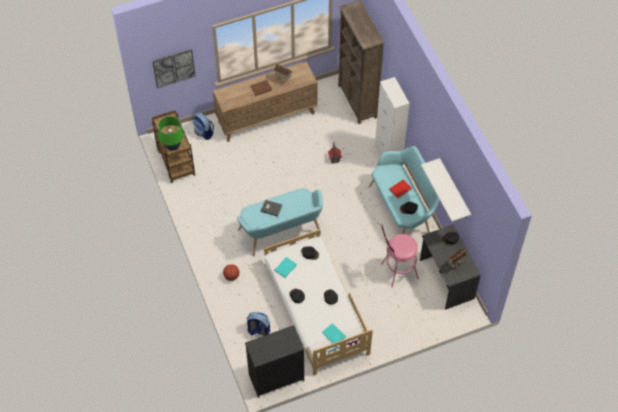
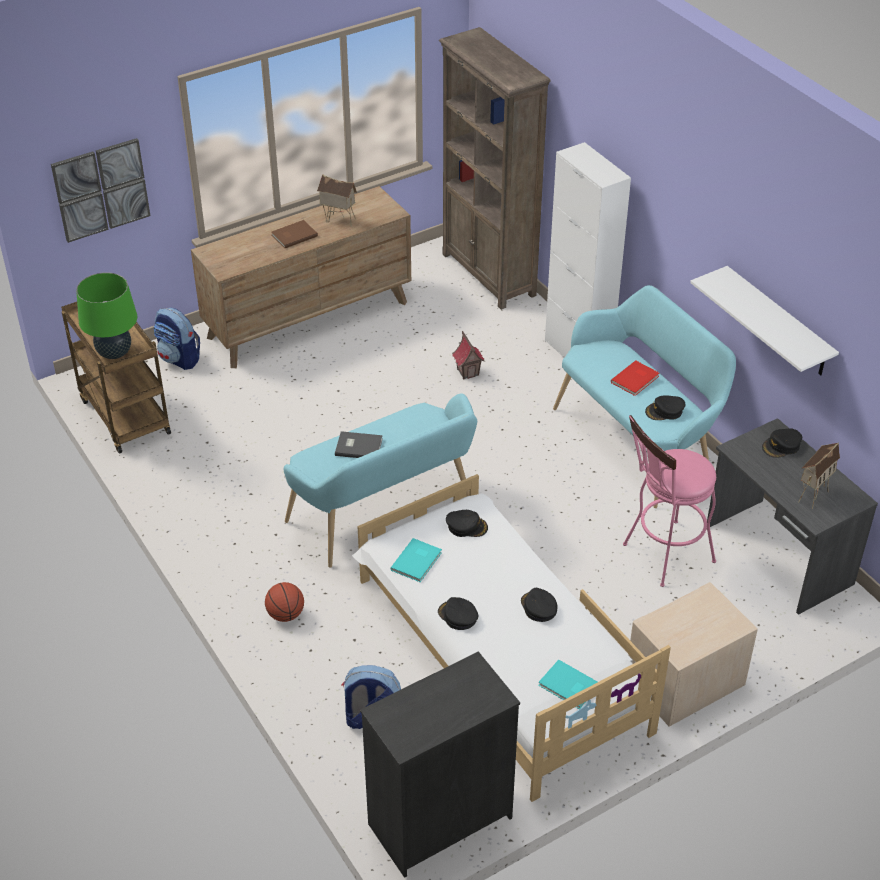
camera: 10 degrees left, 15 degrees down
(388, 333) = (684, 681): none -> beige nightstand

